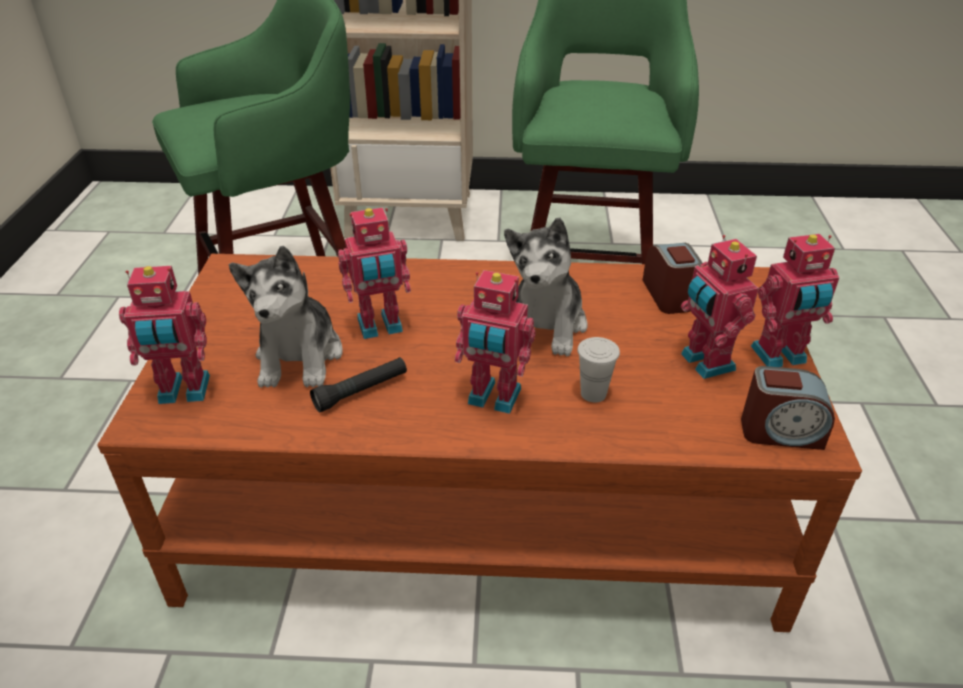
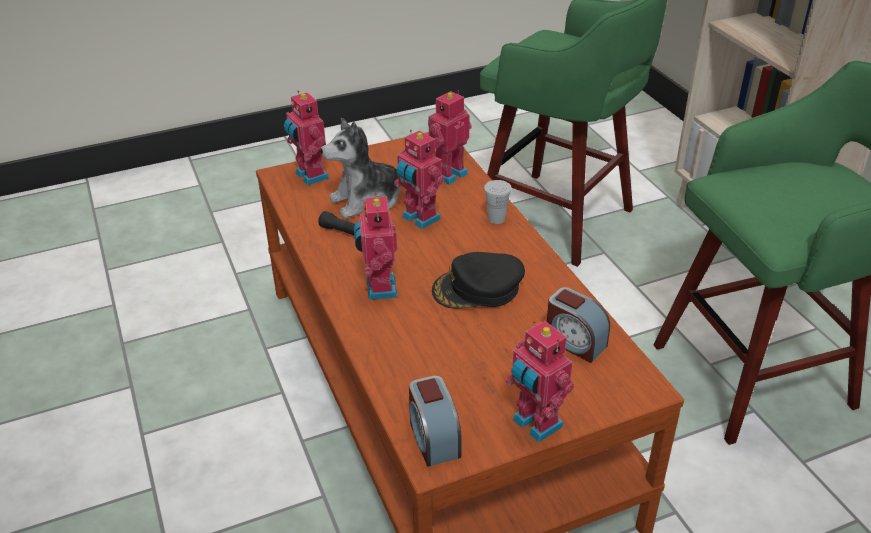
camera: 65 degrees right, 0 degrees up
(546, 326) = (478, 288): plush toy -> black cap
(593, 393) = (414, 331): white cup -> white cup (496, 219)
(668, 295) = (574, 342): alarm clock -> alarm clock turned 75 degrees clockwise
(704, 363) = (493, 381): toy robot -> toy robot (448, 174)

